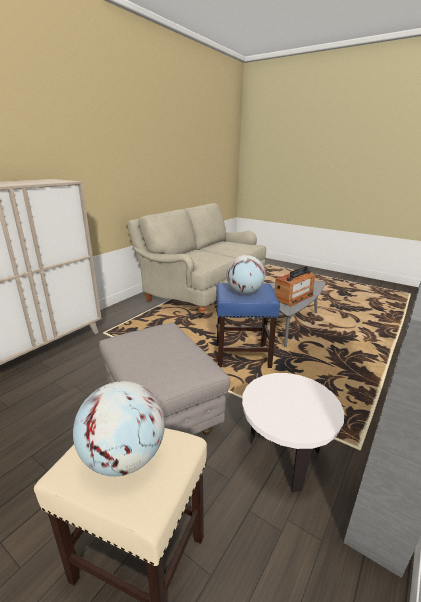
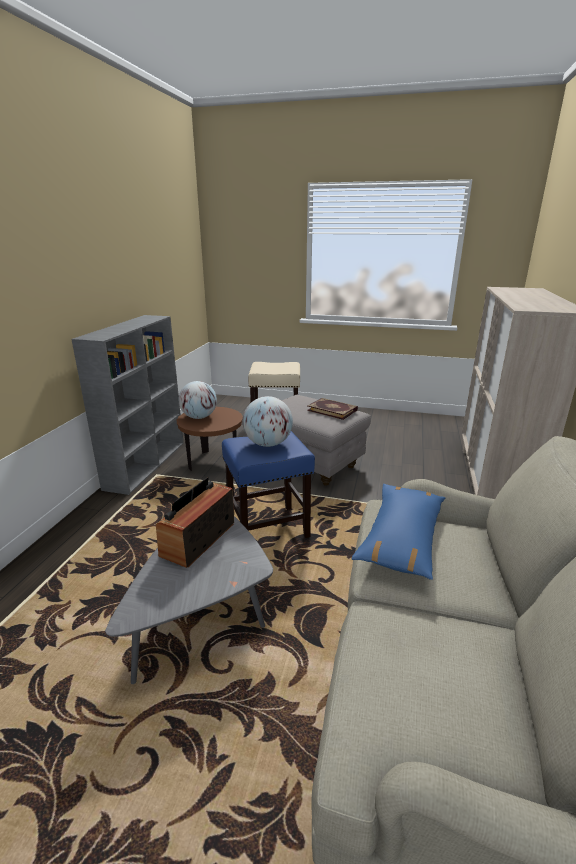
camera: 160 degrees right, 0 degrees up
(124, 458) = (275, 367): globe -> globe (199, 417)
(138, 343) = (332, 410): none -> book
(208, 259) = (402, 538): none -> blue pillow
(283, 456) = (213, 462): white side table -> brown side table

